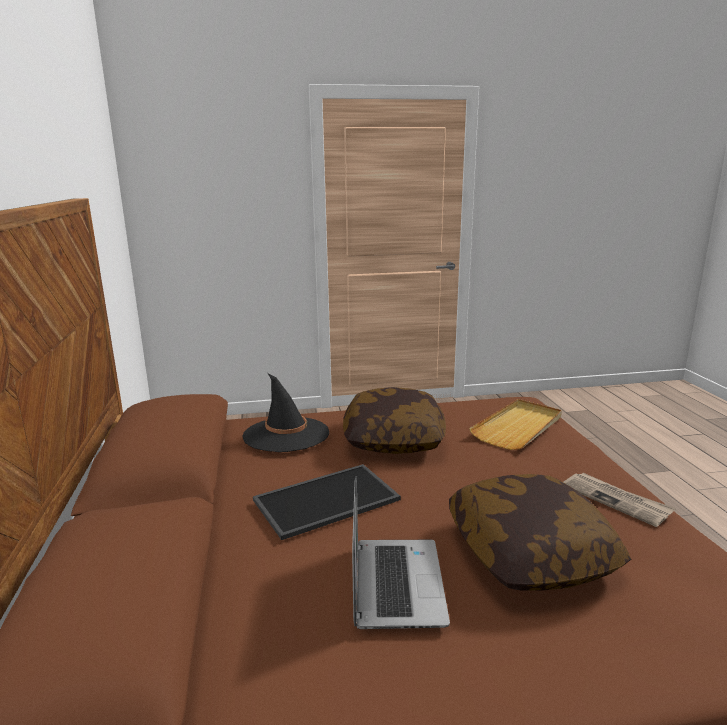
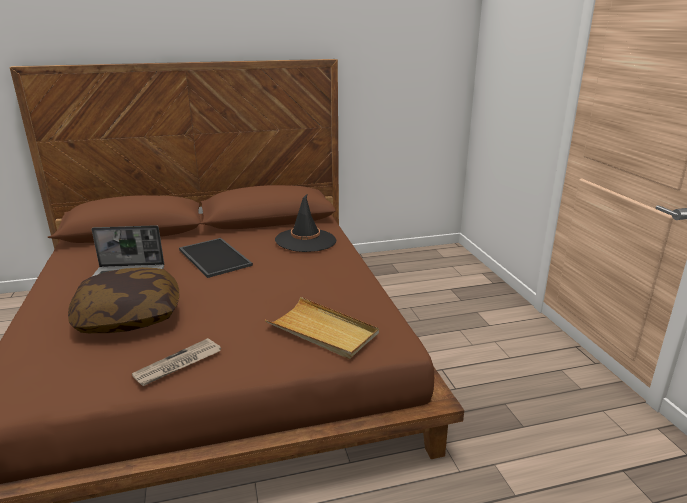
camera: 85 degrees right, 5 degrees up
(393, 438) = (300, 275): pillow -> none

